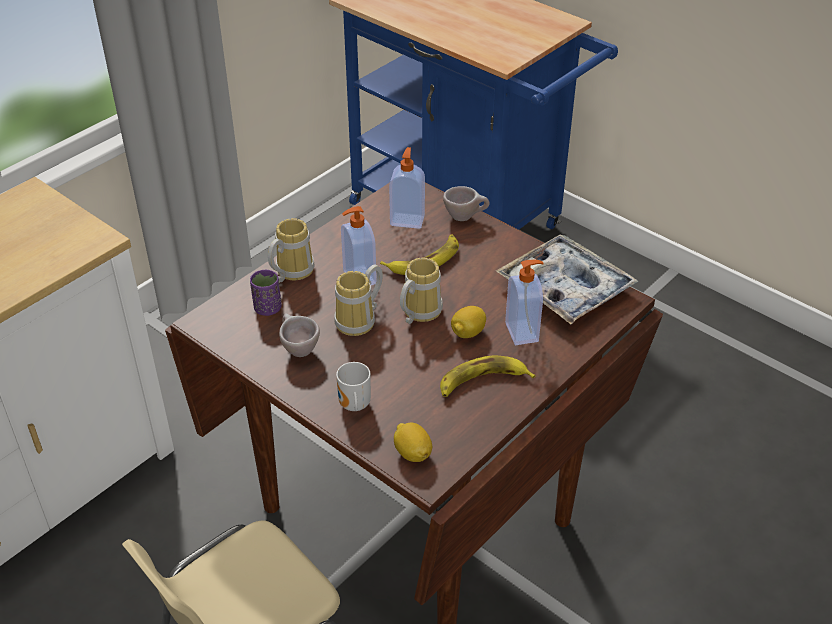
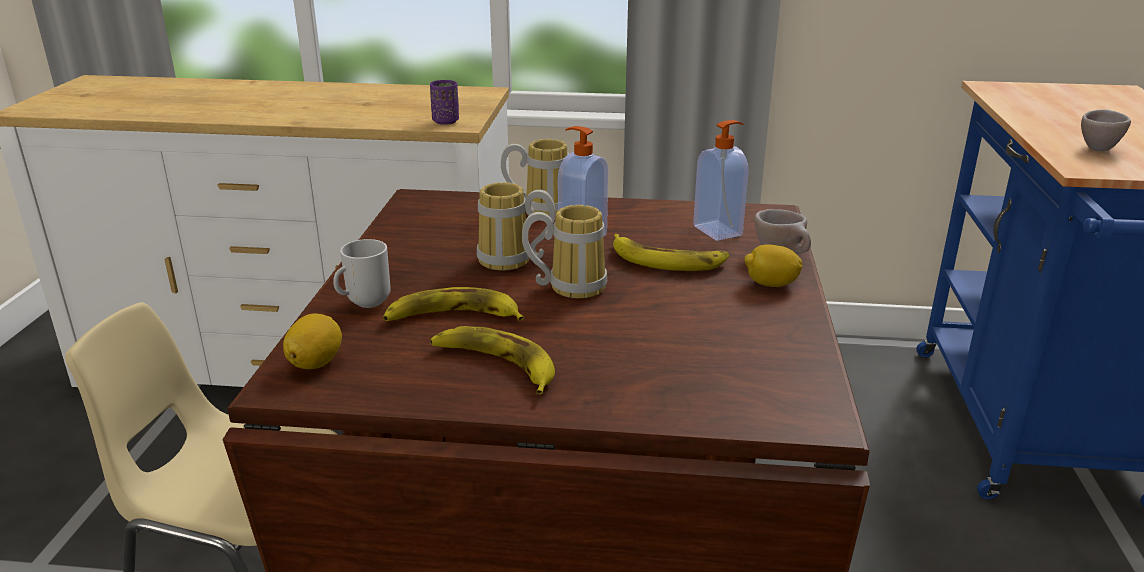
camera: 55 degrees right, 15 degrees down
(267, 308) = (471, 216): purple cup -> purple cup (446, 121)
(297, 349) = (427, 247): beige cup -> beige cup (1096, 147)
(411, 376) = (452, 318): none -> banana
(468, 333) = (575, 326): lemon -> lemon (770, 284)
(523, 332) = (628, 362): soap dispenser -> none
(565, 288) = (764, 363): tray -> none

